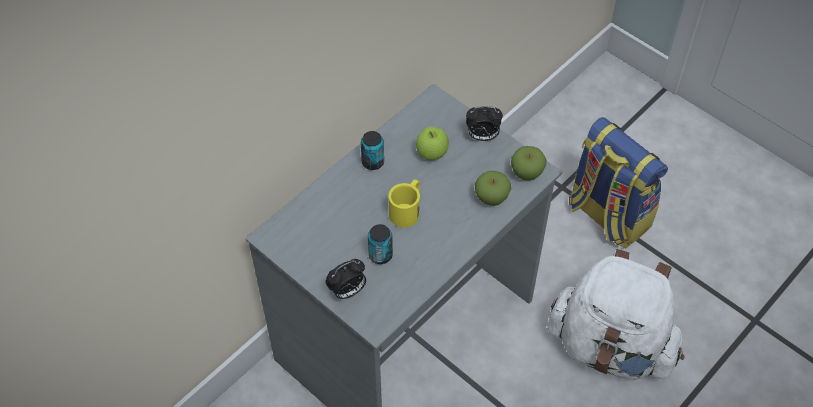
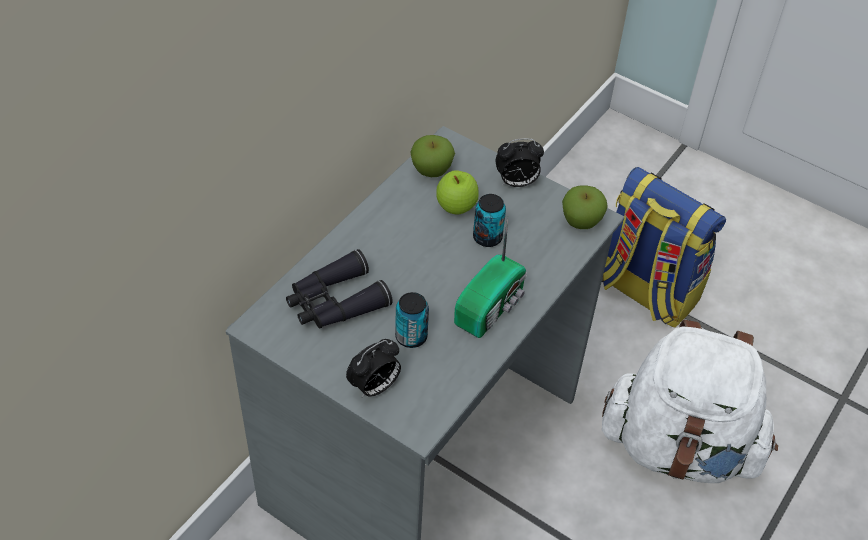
camera: 10 degrees left, 5 degrees down
(328, 223) = (335, 302): none -> black binoculars
(373, 162) = (382, 223): can -> can (487, 237)
(407, 209) = (436, 277): yellow mug -> none
(445, 236) = (492, 306): none -> radio
(491, 199) = (542, 255): apple -> apple (431, 171)

